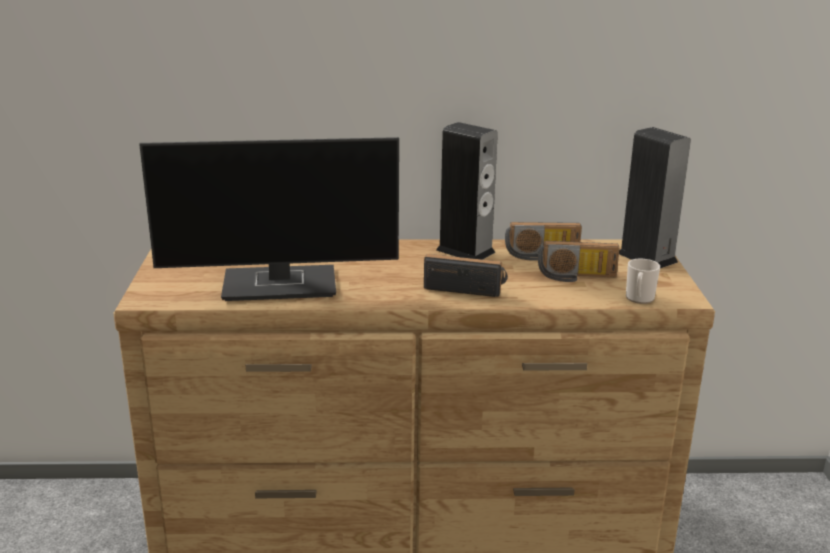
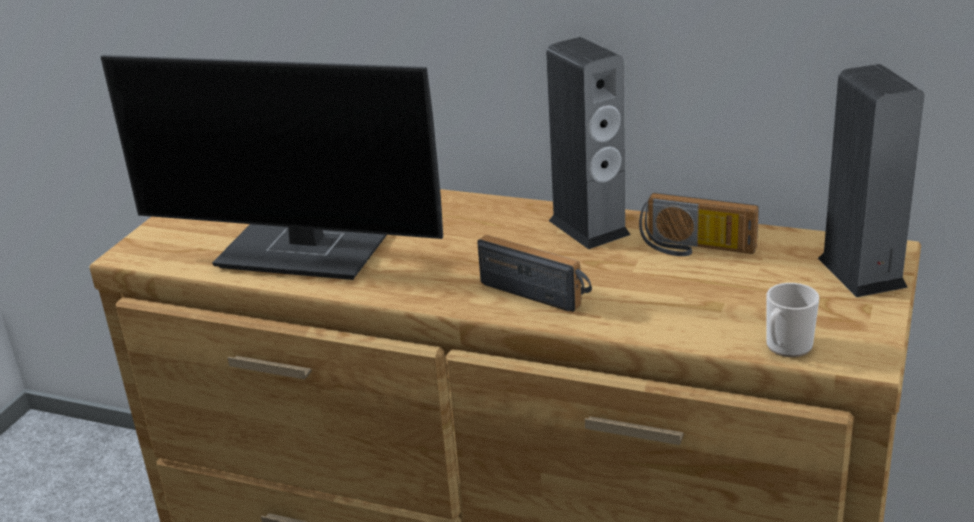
camera: 25 degrees right, 5 degrees up
(576, 277) = (718, 293): radio -> none

